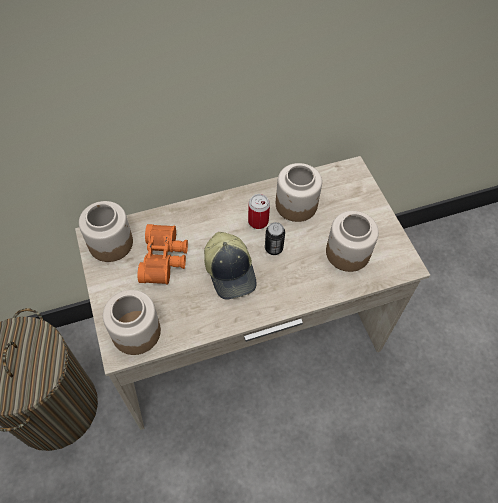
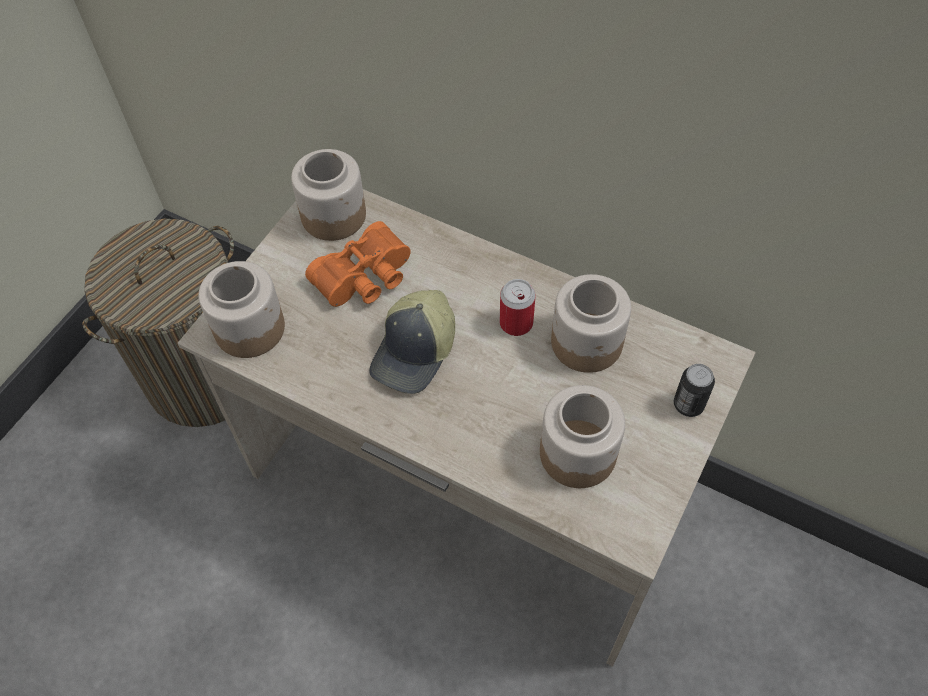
camera: 50 degrees right, 0 degrees up
(273, 248) = (495, 369): can -> can (688, 404)

